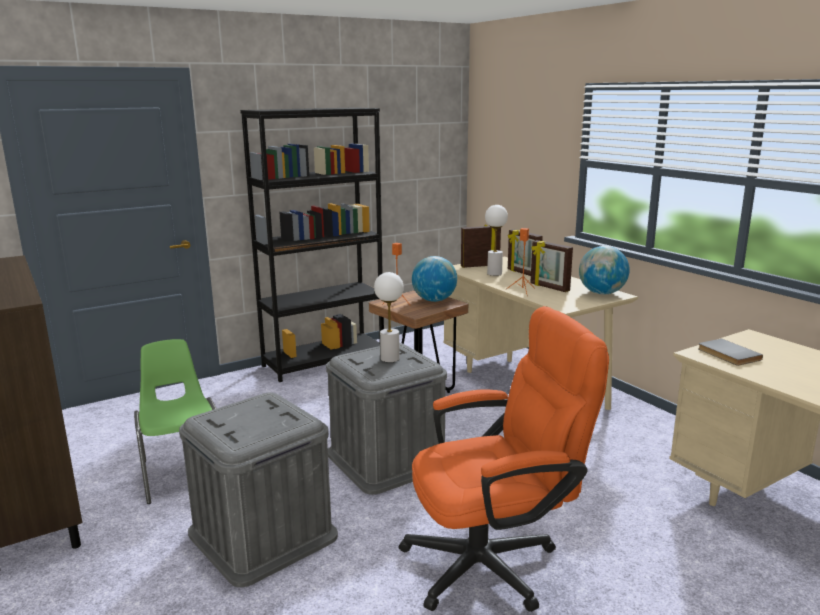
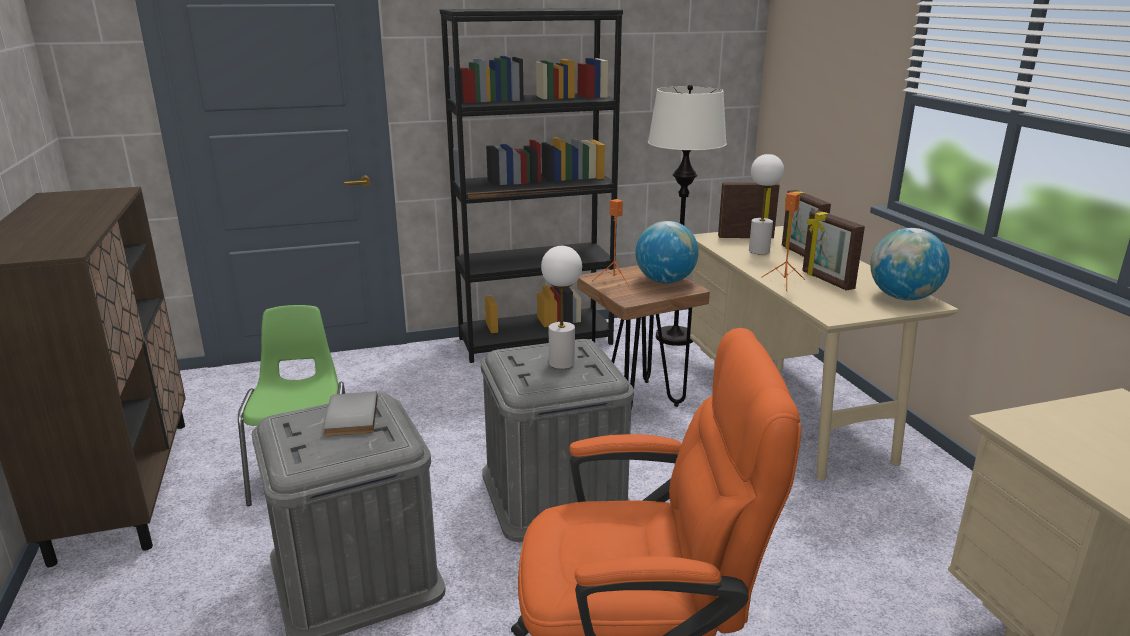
camera: 15 degrees right, 5 degrees up
(428, 347) = (675, 337): none -> white floor lamp
(727, 354) = (1061, 431): grey book -> grey book (349, 417)

